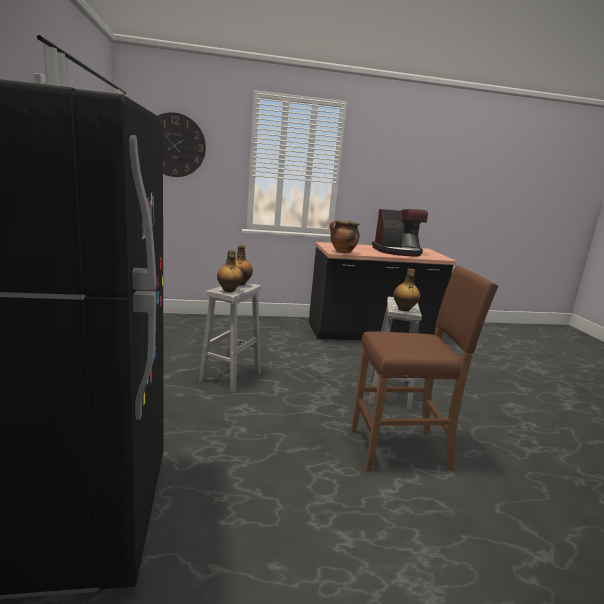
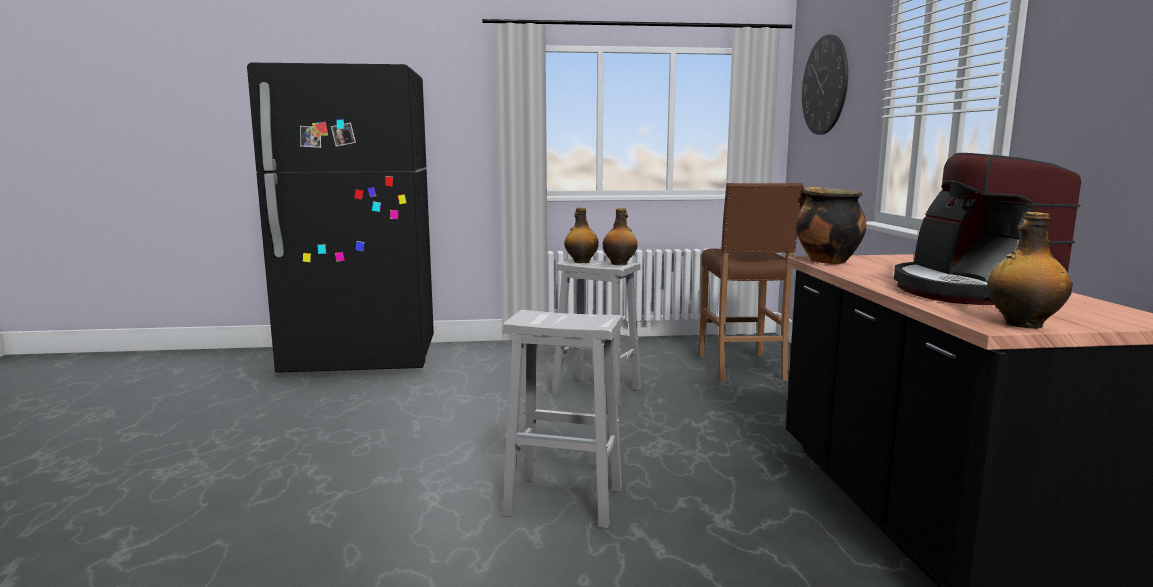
camera: 95 degrees right, 5 degrees down
(401, 449) = (389, 489): brown stool -> brown stool (741, 367)
(404, 309) = (534, 316): bottle -> bottle (1022, 324)

